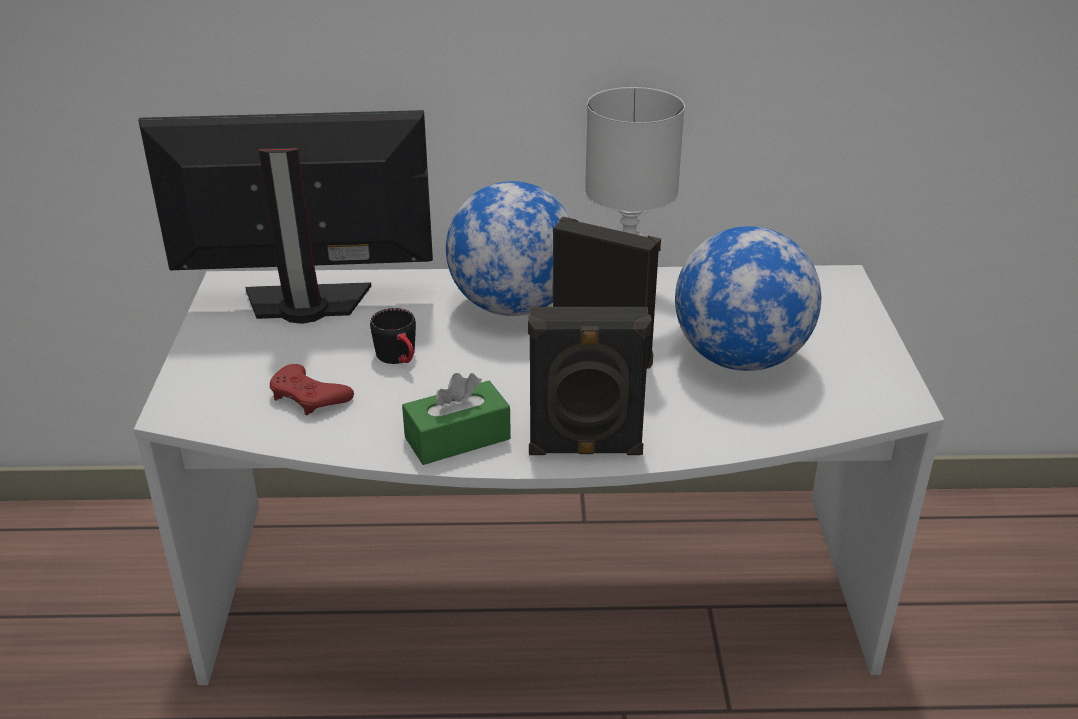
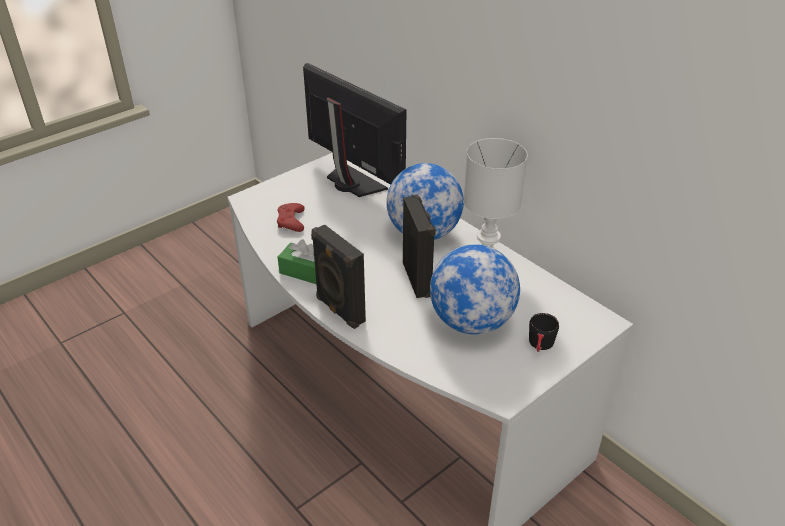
camera: 50 degrees right, 5 degrees up
(400, 358) = (344, 227): black mug -> black mug (540, 346)

